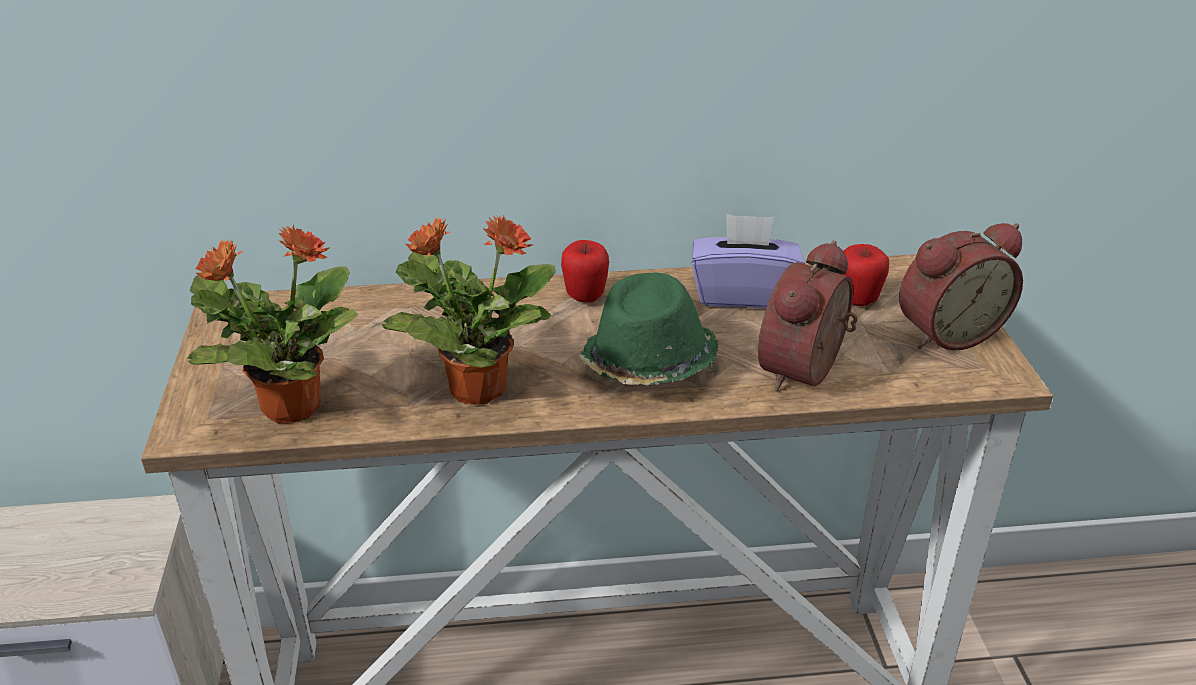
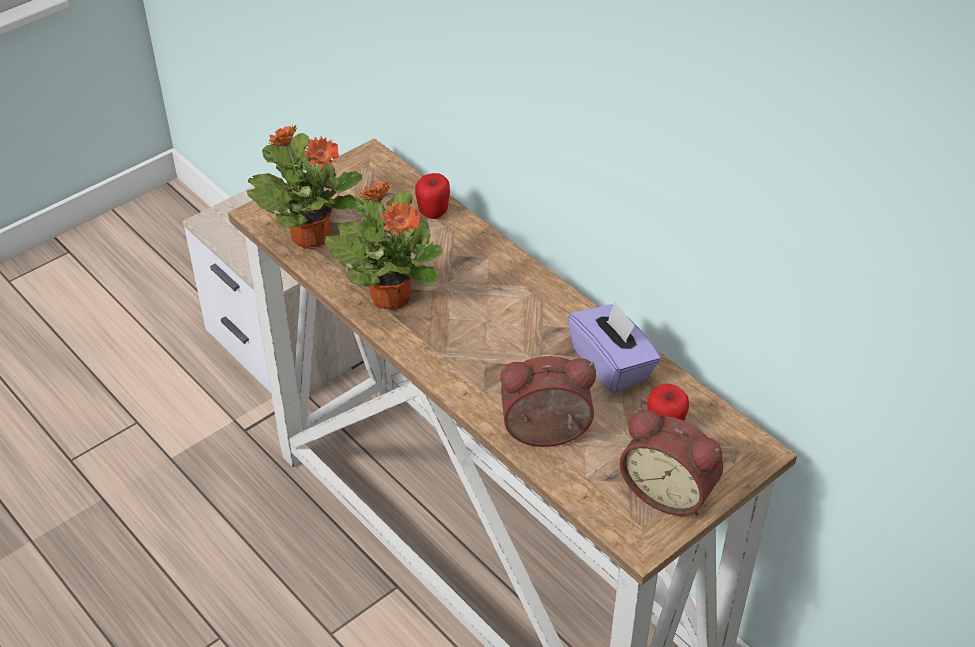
camera: 55 degrees right, 10 degrees up
(585, 297) = (530, 292): apple -> apple (433, 213)
(648, 364) = (483, 356): green hat -> none

